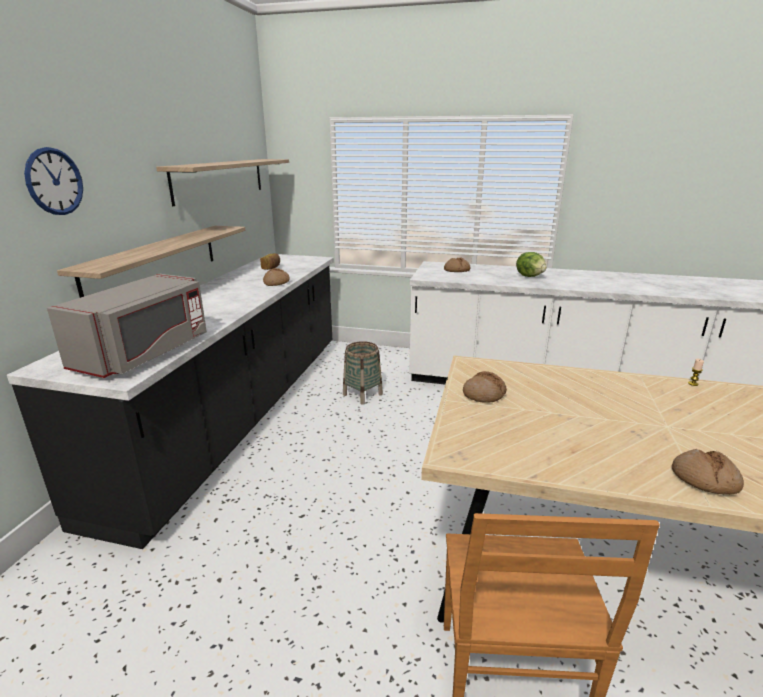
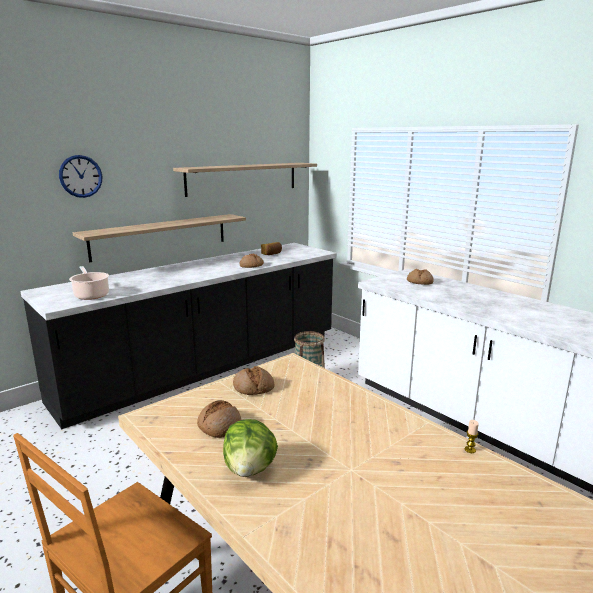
camera: 35 degrees right, 5 degrees down
(145, 353) = (91, 295): grey microwave -> cooking pot
(530, 276) = (485, 301): lettuce -> lettuce (250, 469)
(704, 480) = (283, 519): bread -> bread (219, 426)

